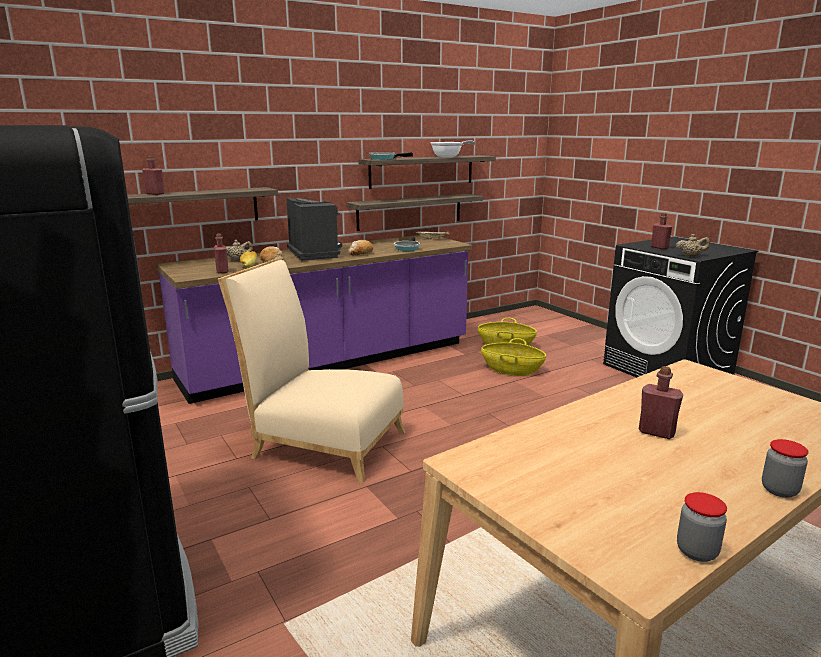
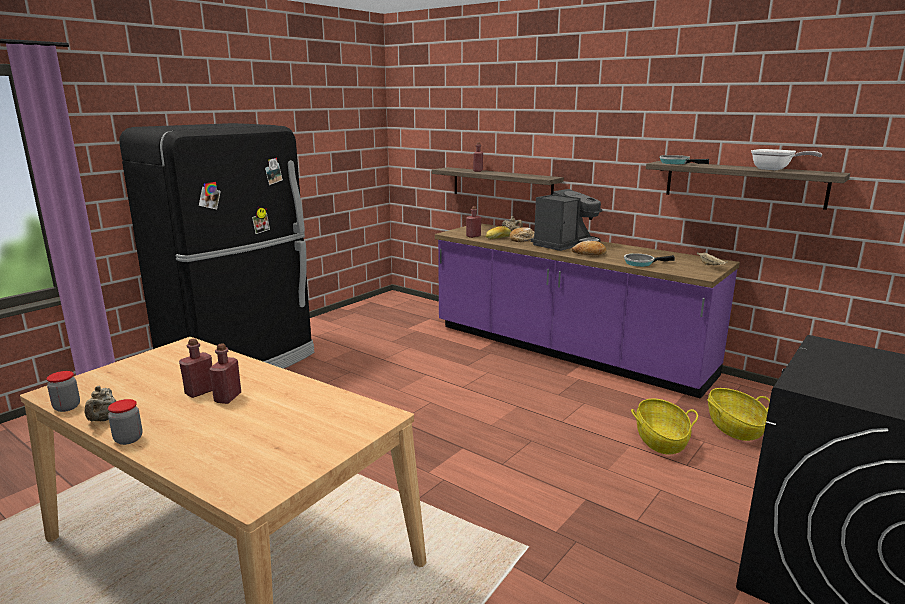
camera: 70 degrees right, 0 degrees up
(322, 442) = (421, 379): beige chair -> none
(410, 211) = (718, 229): shelf -> none
(659, 247) = (839, 360): red bottle -> red bottle (200, 392)
(691, 256) = (806, 380): beige teapot -> beige teapot (103, 419)

